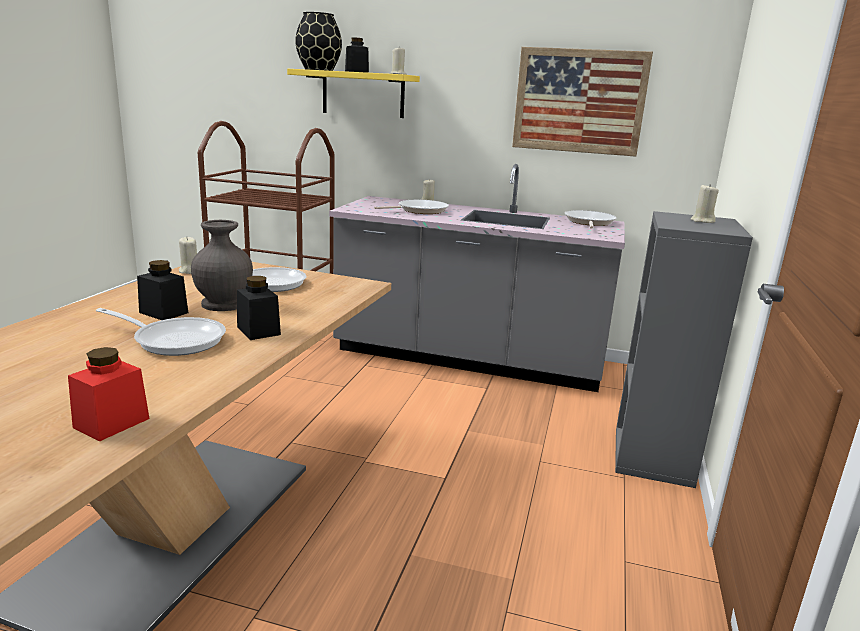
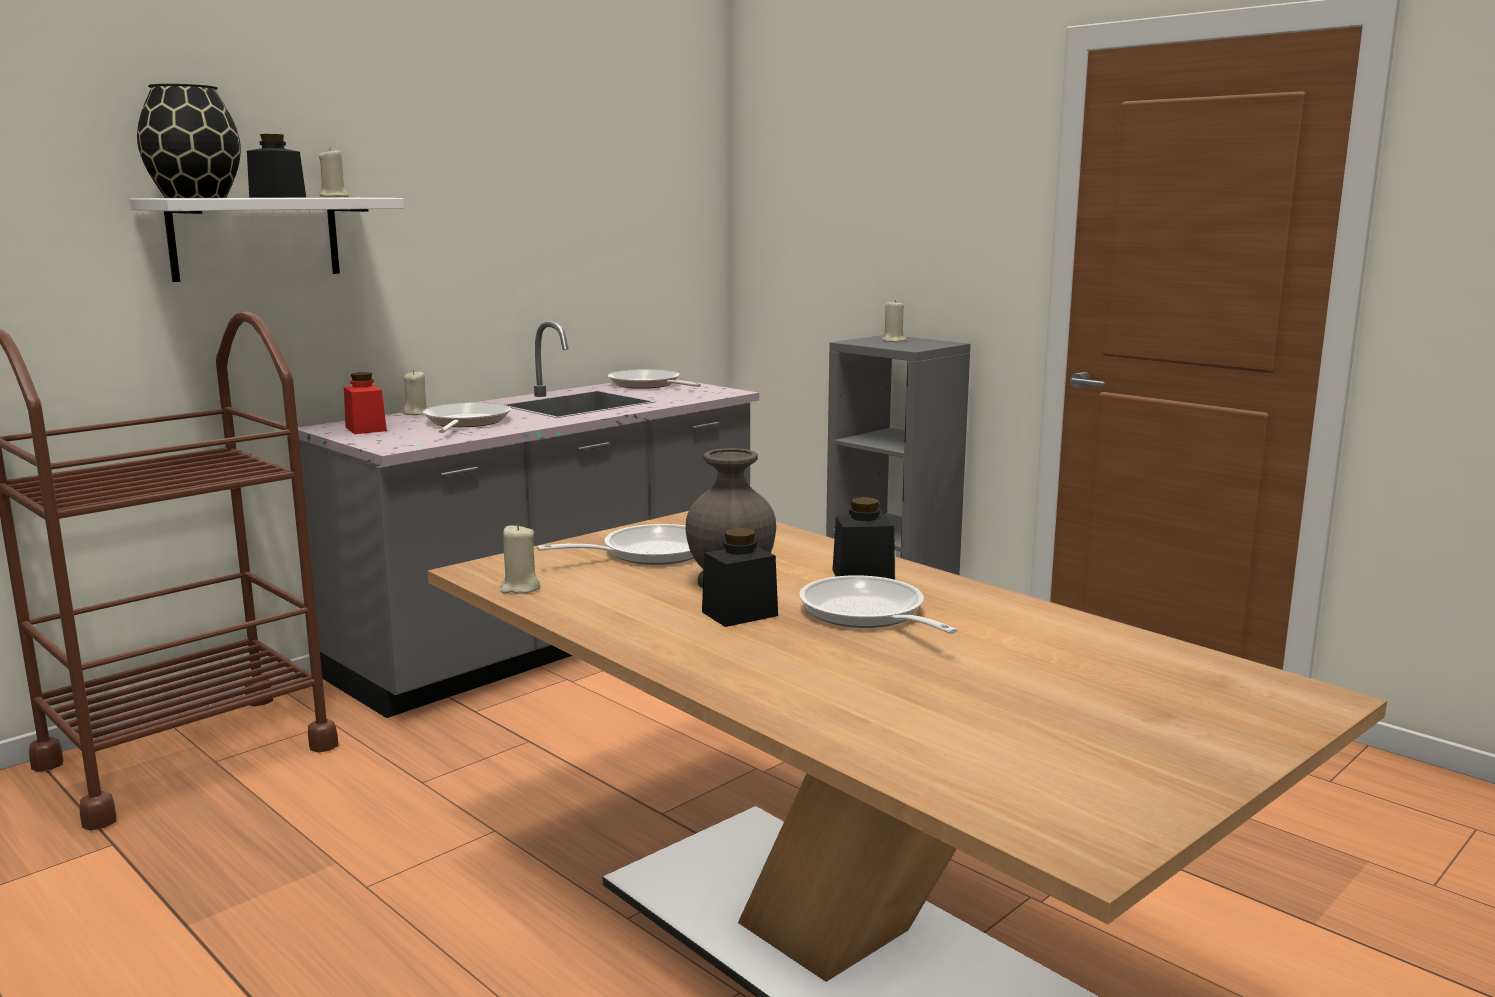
camera: 60 degrees left, 5 degrees down
(111, 423) = (1123, 652): red jar -> red jar (366, 429)
(174, 340) = (867, 614): frying pan -> frying pan turned 75 degrees counterclockwise
(363, 94) = (255, 238): yellow shelf -> white shelf
(579, 101) = (585, 221): picture -> none

